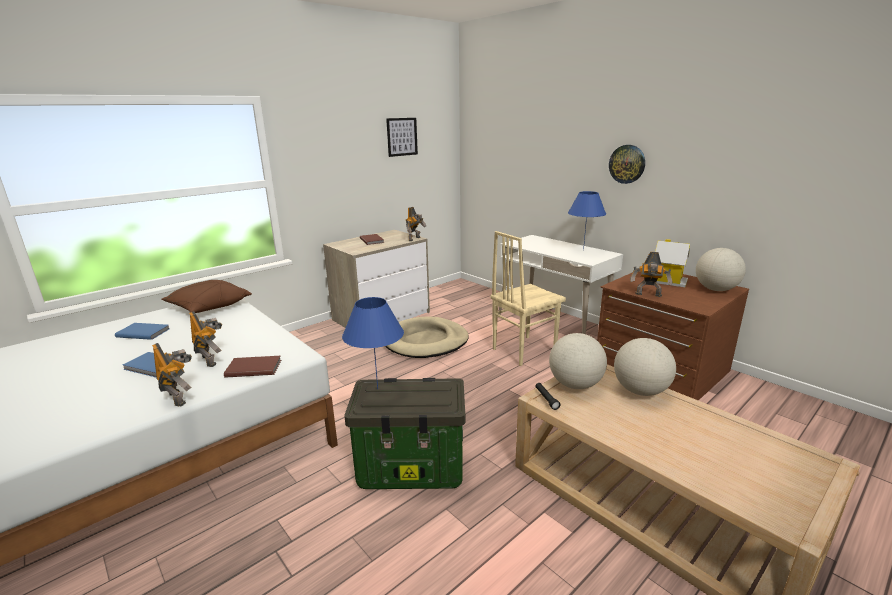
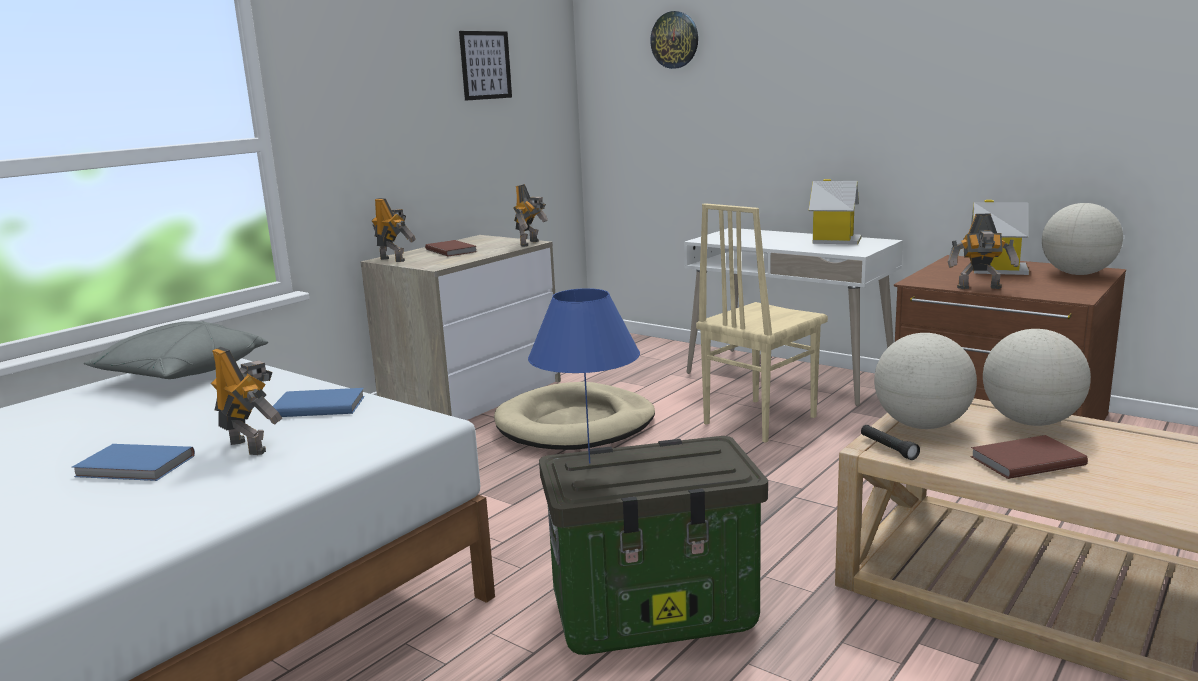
camera: 10 degrees left, 5 degrees down
(143, 332) = (71, 421): blue book -> blue book (318, 406)
(179, 398) = (230, 503): toy robot -> toy robot (393, 259)
(209, 307) = (182, 375): brown pillow -> grey pillow
(253, 368) = (346, 448): brown book -> brown book (1024, 460)
(583, 250) = (834, 240): blue table lamp -> toy house
(627, 164) = (897, 87): wall clock -> wall clock (675, 40)

